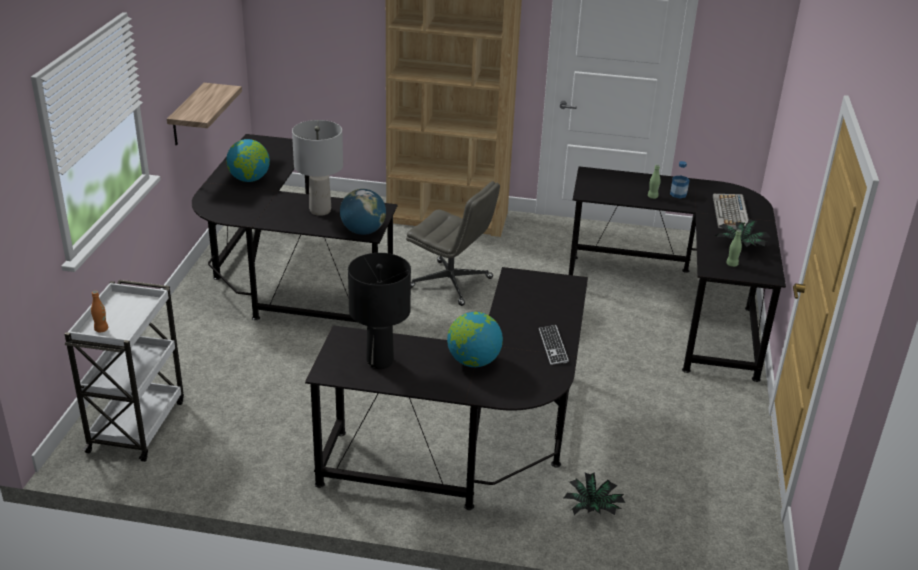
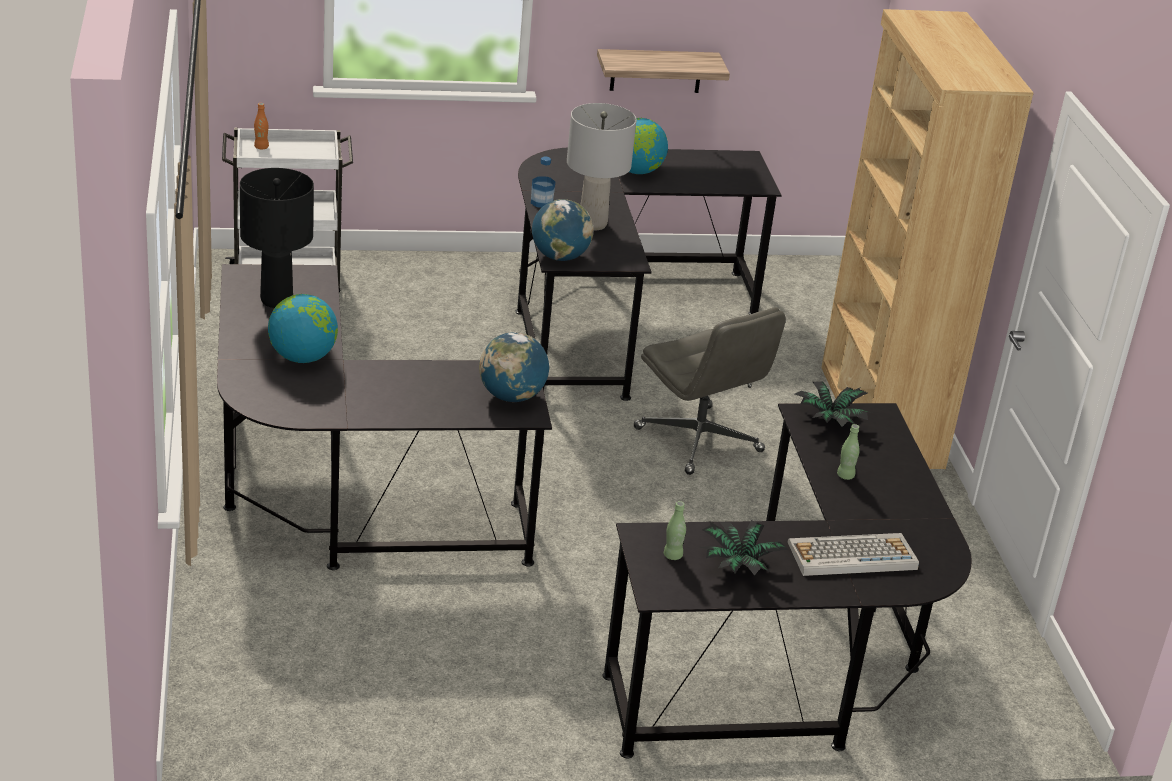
camera: 70 degrees right, 0 degrees up
(451, 283) = (699, 441): grey office chair -> grey office chair turned 45 degrees counterclockwise
(547, 284) = (512, 396): none -> globe
(553, 346) = (362, 409): keyboard -> none
(592, 509) = (256, 602): potted plant -> potted plant (829, 421)
(678, 194) = (877, 501): bottle -> bottle (541, 202)

